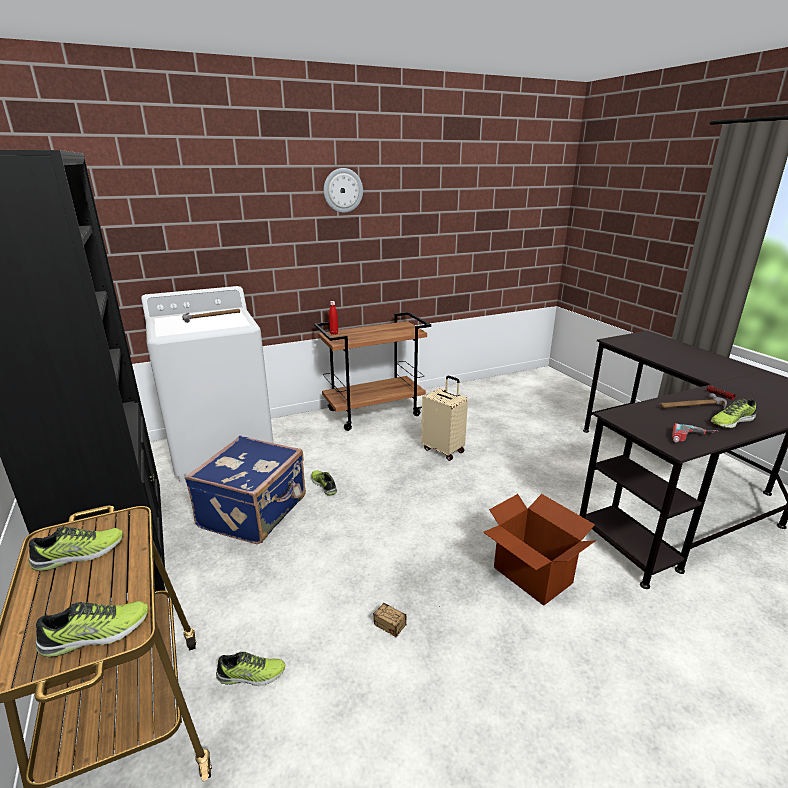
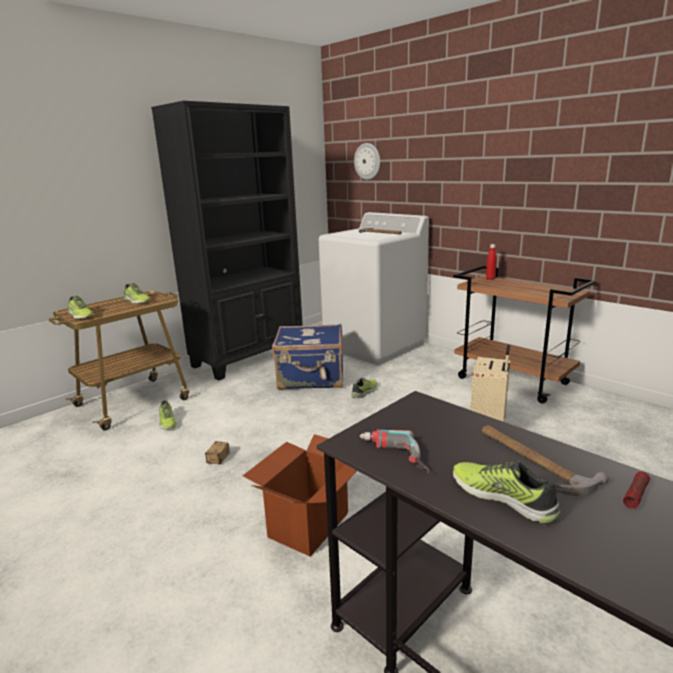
camera: 70 degrees right, 5 degrees down
(343, 190) = (536, 127): wall clock -> wall clock (367, 161)

